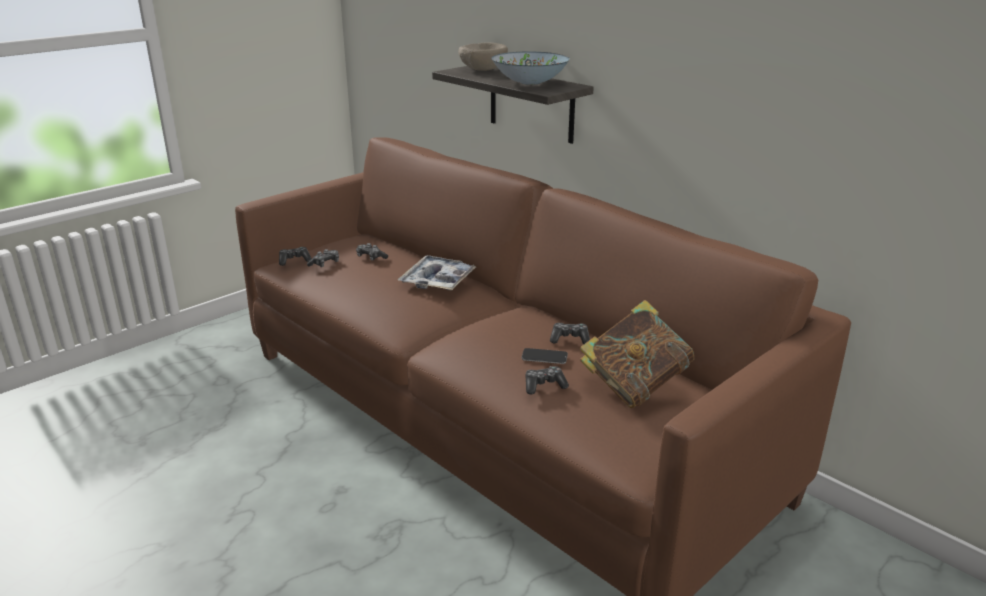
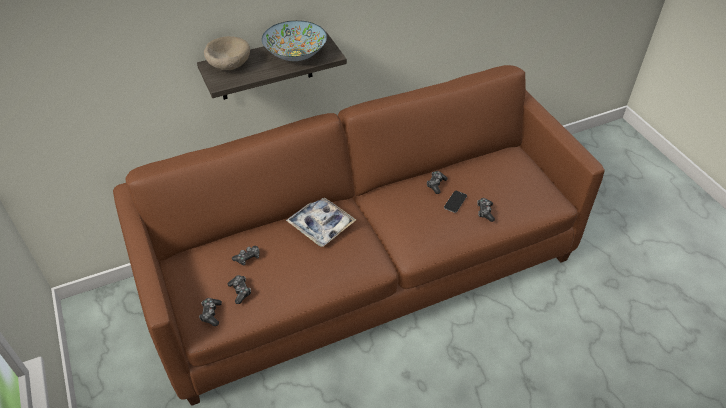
camera: 70 degrees left, 20 degrees up
(634, 386) = (493, 176): book -> none

